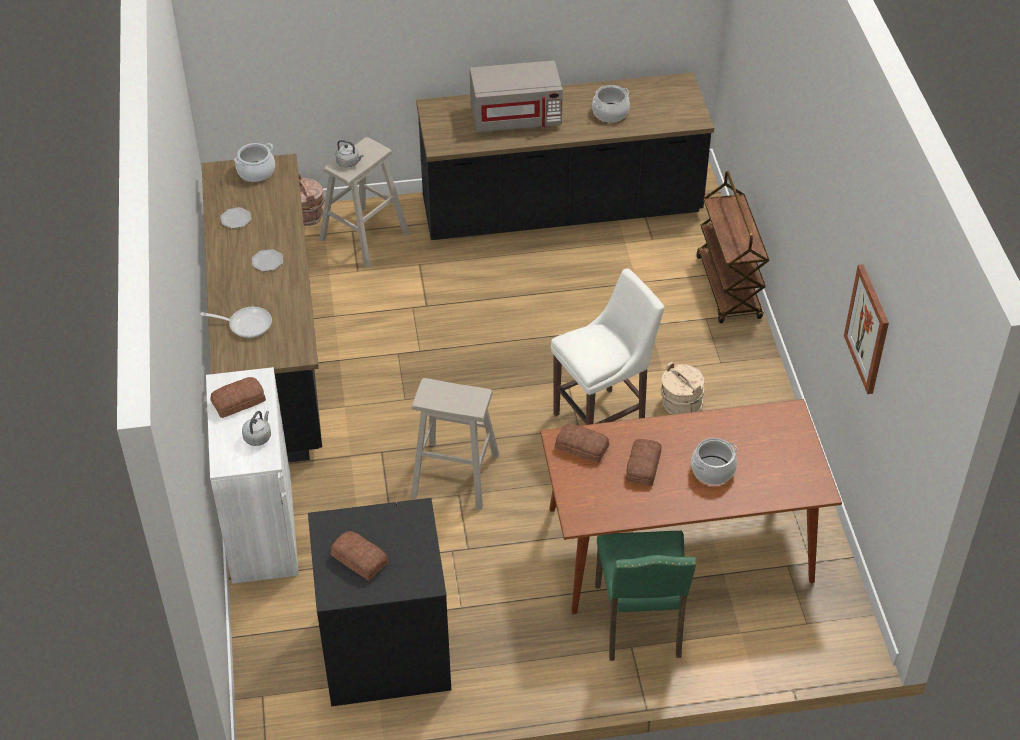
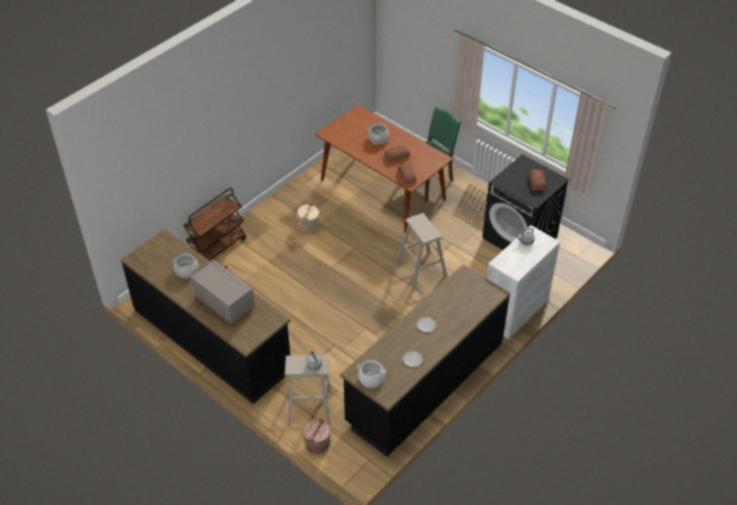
camera: 130 degrees left, 0 degrees up
(239, 402) = (517, 260): bread -> none
(246, 324) = (470, 303): frying pan -> none
(603, 419) = (342, 244): white stool -> none
(868, 329) = (311, 71): picture -> none

